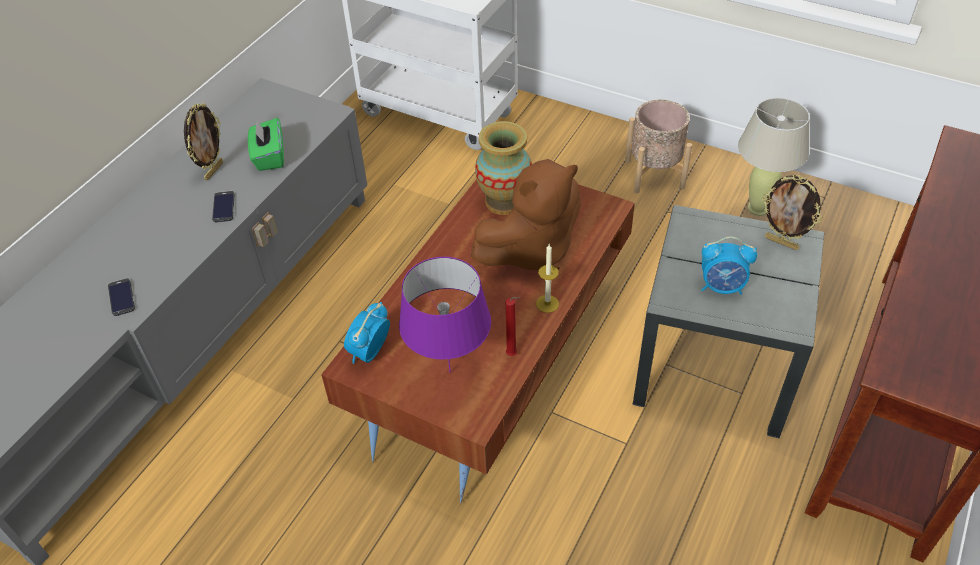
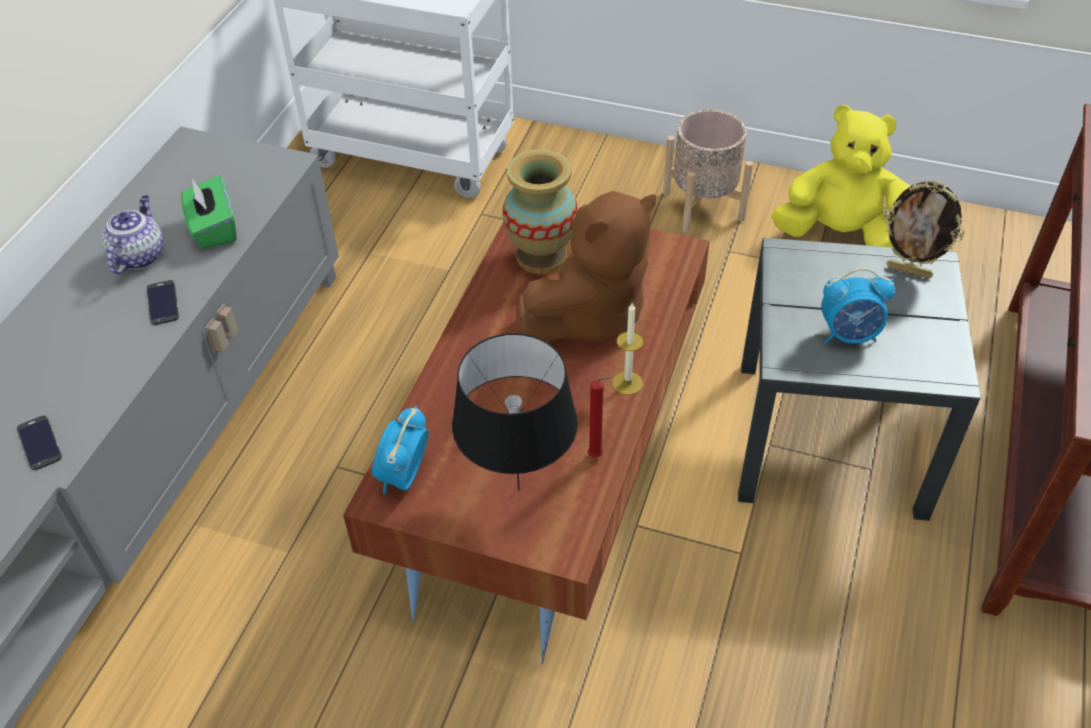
camera: 10 degrees left, 0 degrees up
(213, 171) = (138, 256): picture frame -> teapot
(450, 373) = (519, 490): purple table lamp -> black table lamp
(758, 208) = (840, 235): beige table lamp -> yellow plush toy

